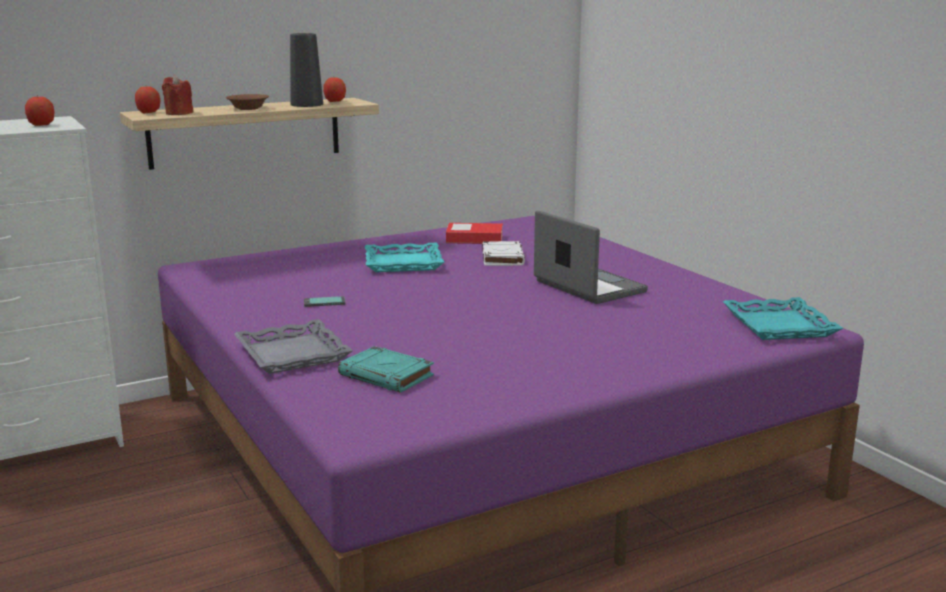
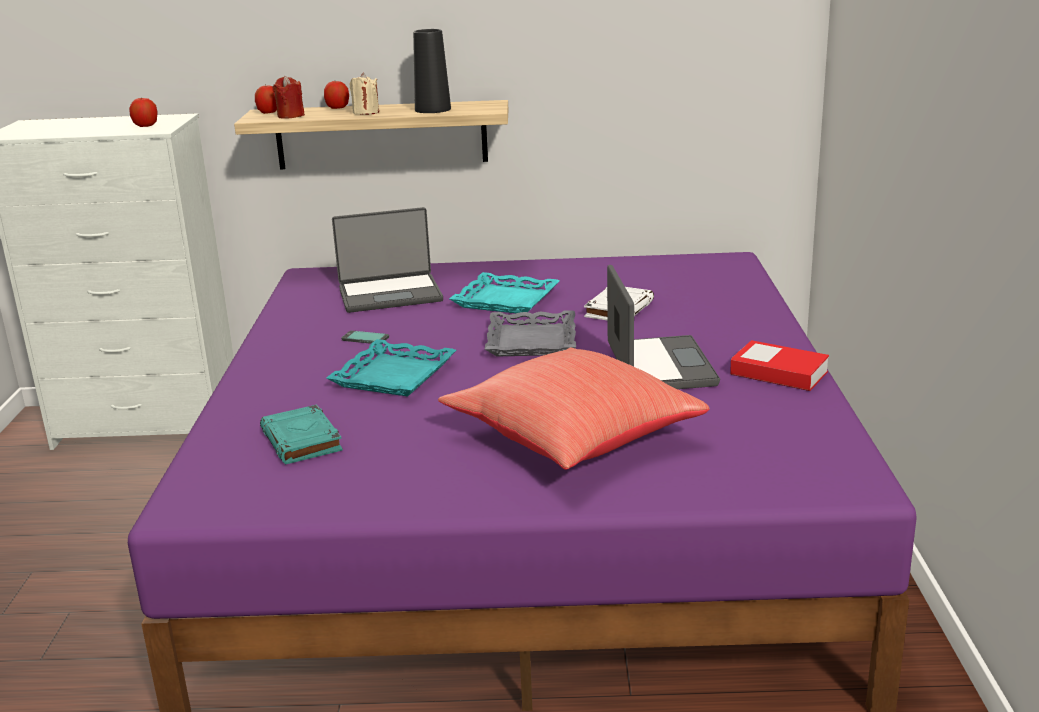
camera: 30 degrees right, 5 degrees up
(248, 108) = (366, 112): brown bowl -> beige candle
(291, 354) = (256, 396): grey tray -> grey tray (530, 341)
(295, 271) = (390, 294): none -> laptop
(335, 101) = (471, 106): apple -> apple (337, 108)
(474, 239) = (624, 278): book -> book (778, 373)
(598, 338) = (570, 440): none -> red pillow
(780, 326) = (815, 470): turquoise tray -> turquoise tray (394, 376)

